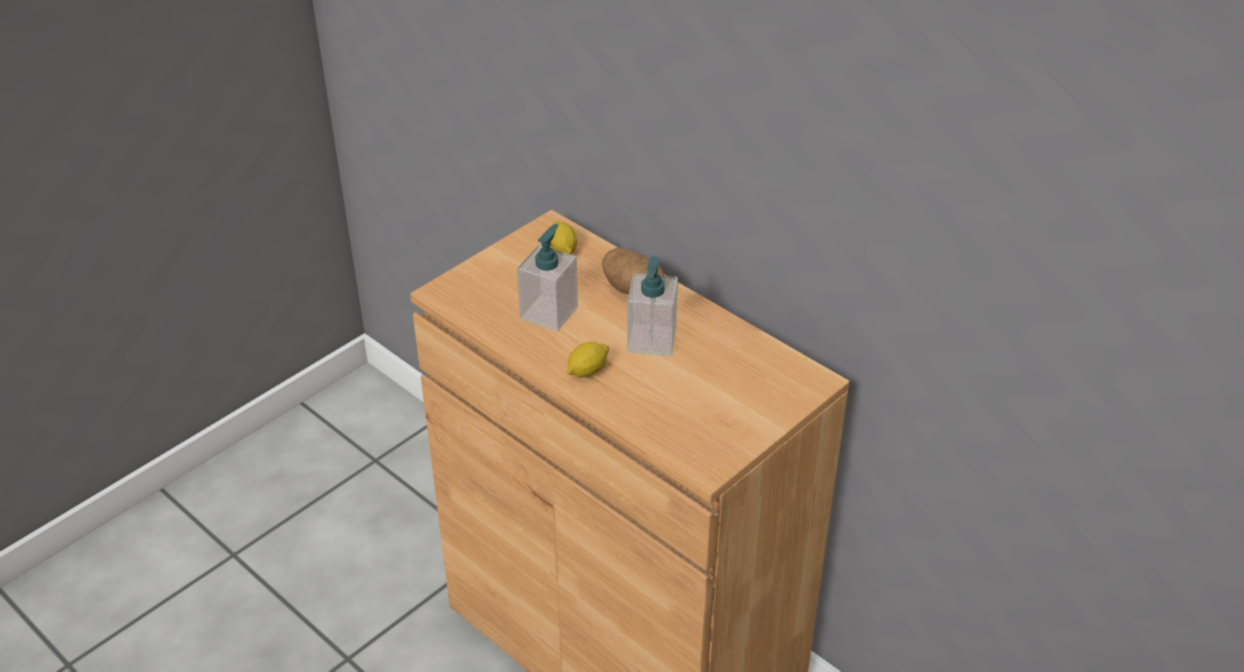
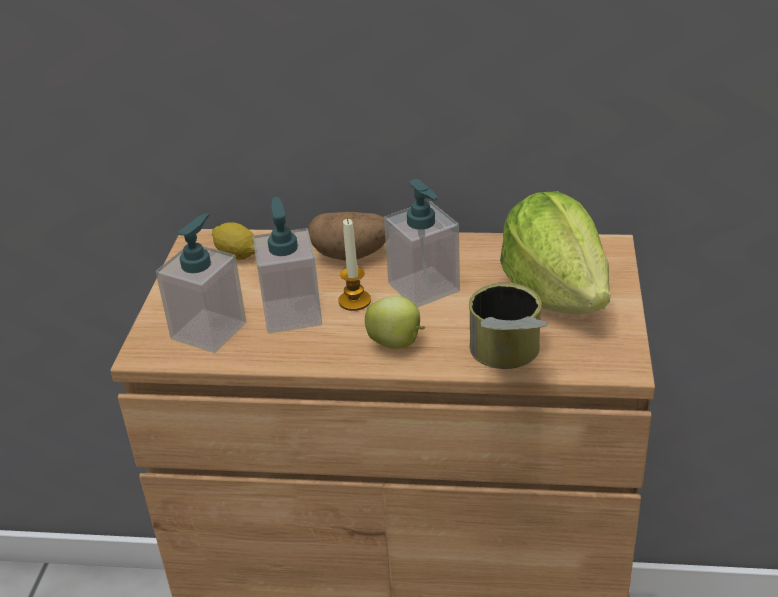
camera: 35 degrees left, 5 degrees down
(489, 297) = (209, 330): none -> soap dispenser
(587, 371) = (397, 343): lemon -> apple
(596, 325) = (354, 301): none -> candle
(639, 422) = (506, 361): none -> can
(732, 393) = (555, 292): none -> lettuce

